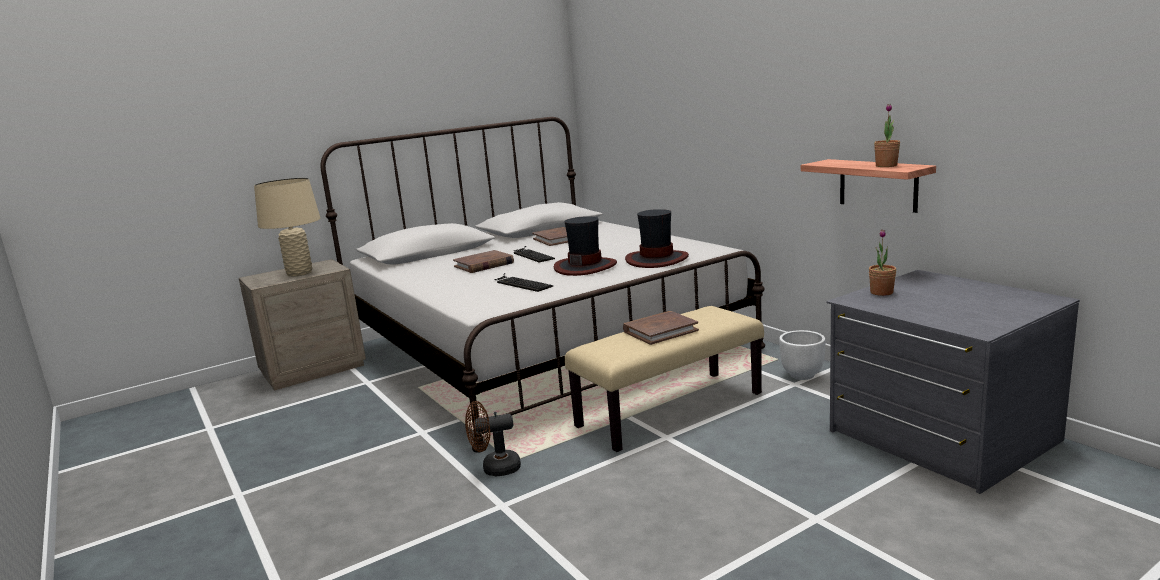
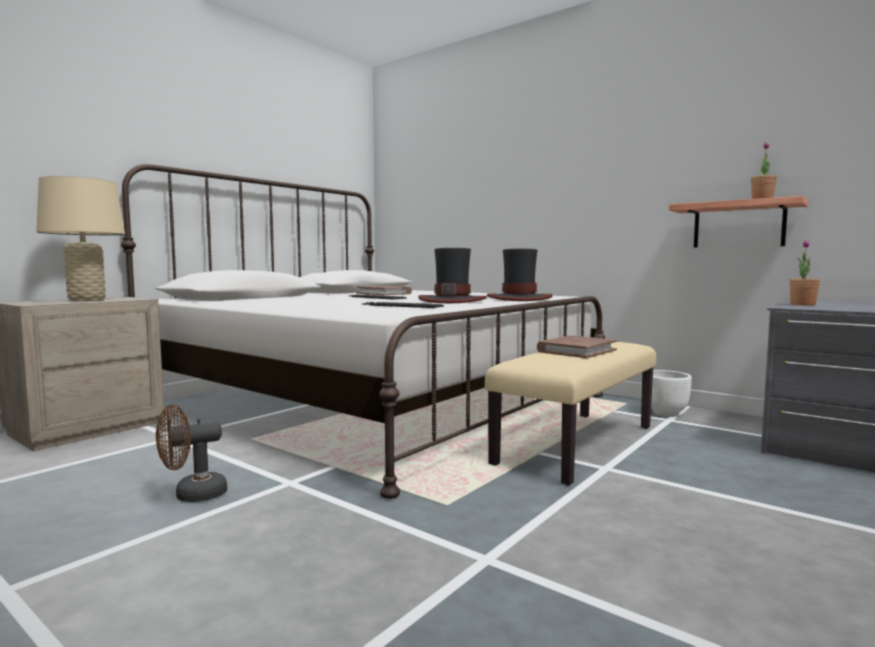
camera: 20 degrees left, 10 degrees down
(484, 265) = (329, 300): brown book -> none
(495, 468) = (431, 515): brown fan -> brown fan (192, 495)

